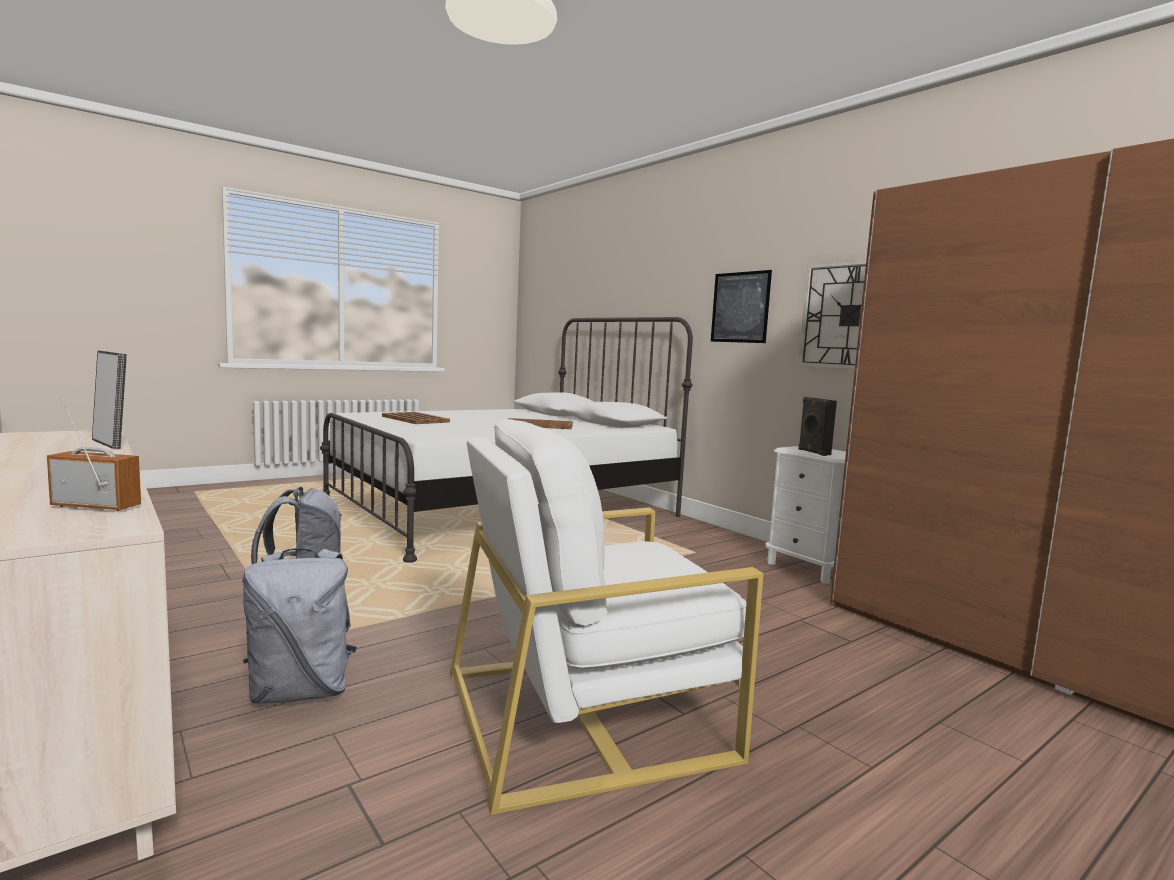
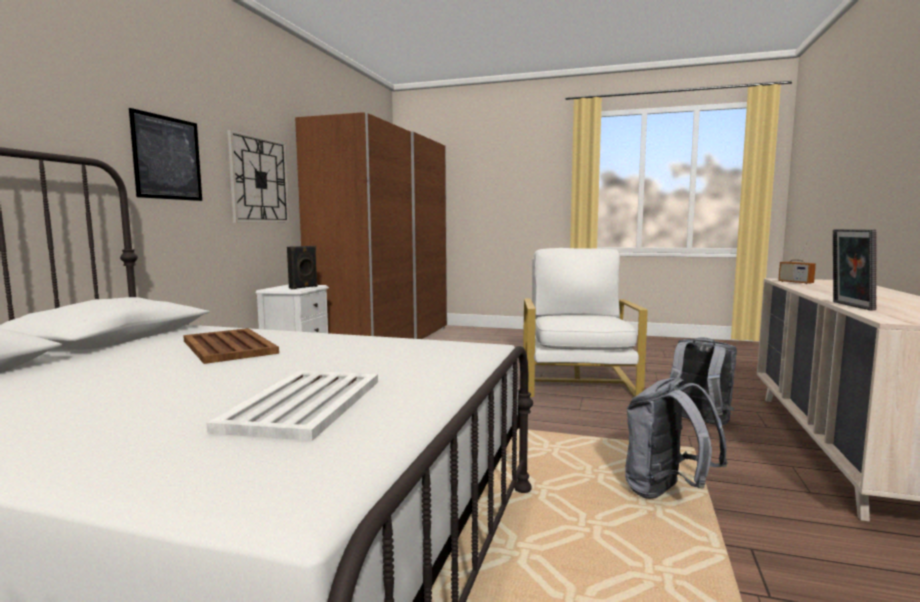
camera: 125 degrees left, 0 degrees up
(415, 419) = (303, 404): brown tray -> white tray
(587, 713) = (577, 381): white armchair -> white armchair turned 120 degrees counterclockwise

